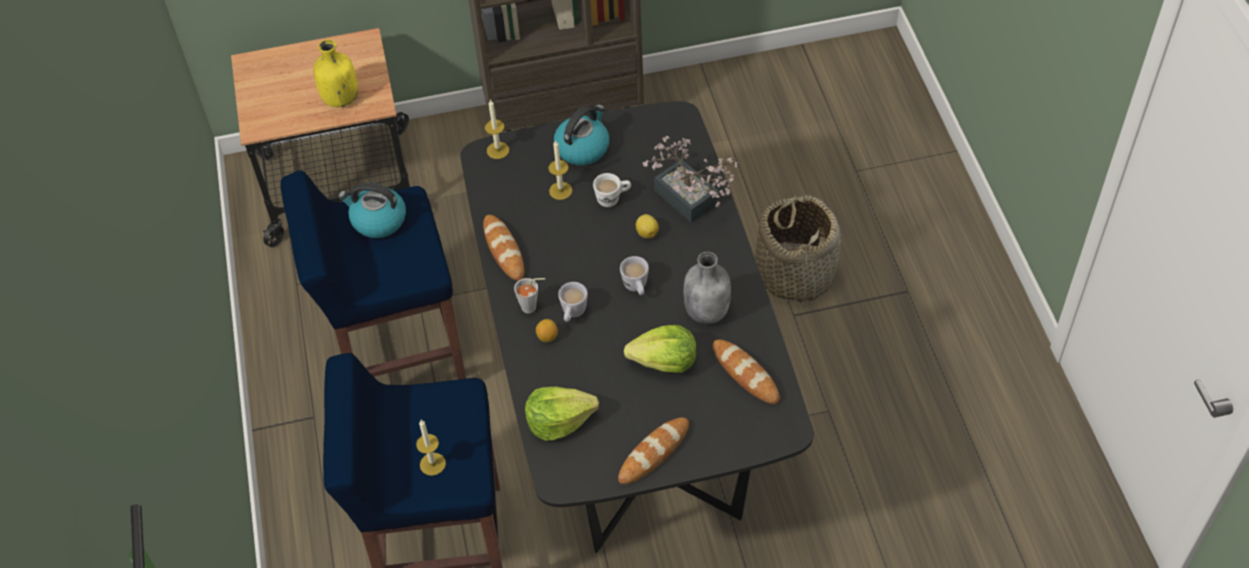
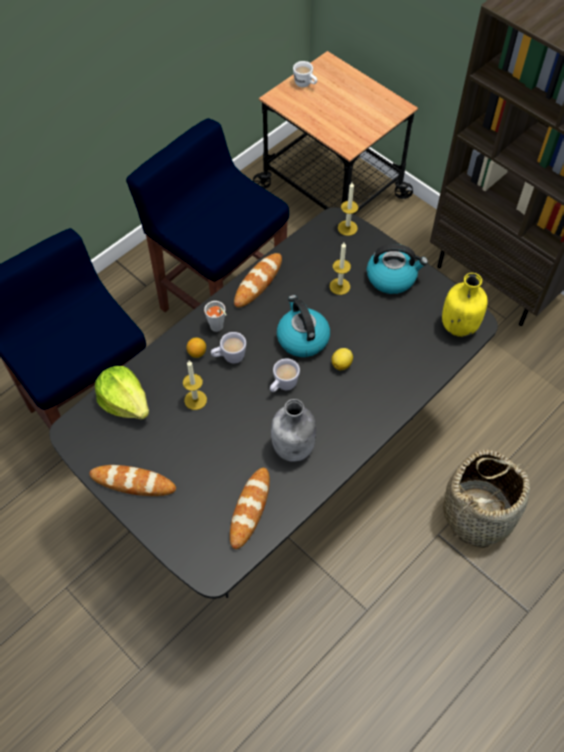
camera: 55 degrees right, 5 degrees up
(340, 98) = (337, 124): yellow bottle -> yellow bottle (459, 325)
(377, 220) = (236, 198): kettle -> kettle (302, 338)
(432, 464) = (50, 346): candle -> candle (195, 400)
(613, 199) = (358, 324): white mug -> white mug (305, 85)
(664, 362) = (224, 444): lettuce -> none
(691, 202) = (395, 378): potted plant -> none

